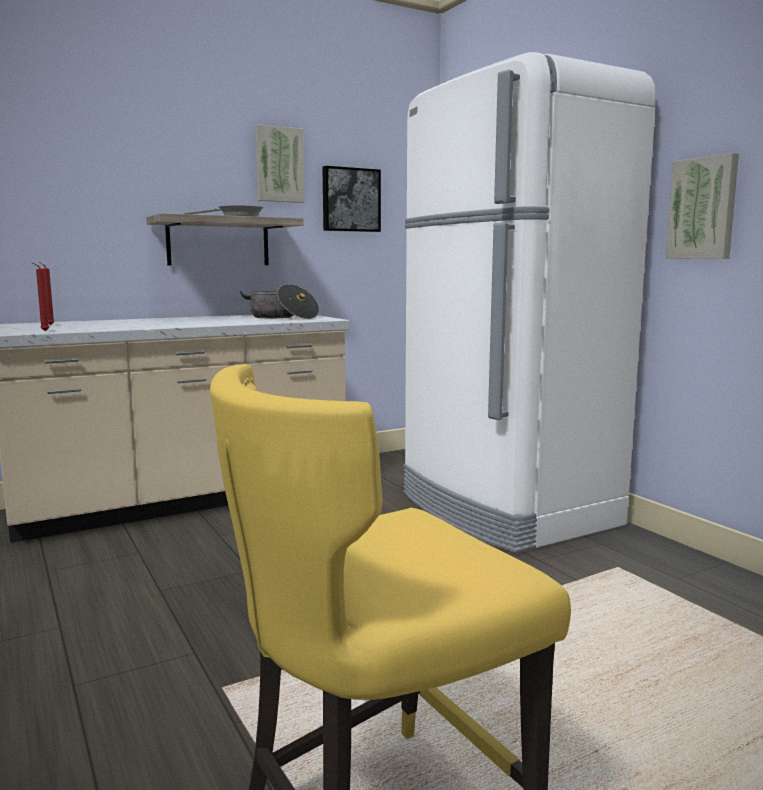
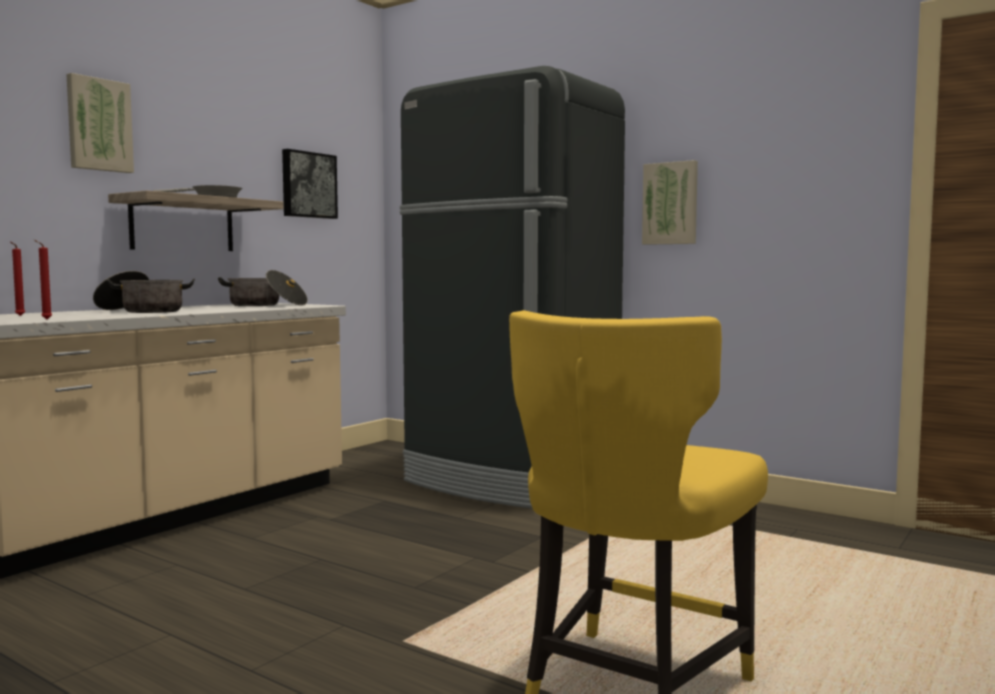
camera: 25 degrees left, 5 degrees down
(155, 322) = (142, 311): none -> cooking pot
(278, 165) = (241, 145): picture -> picture (98, 125)
(505, 510) = (510, 482): white fridge -> black fridge

